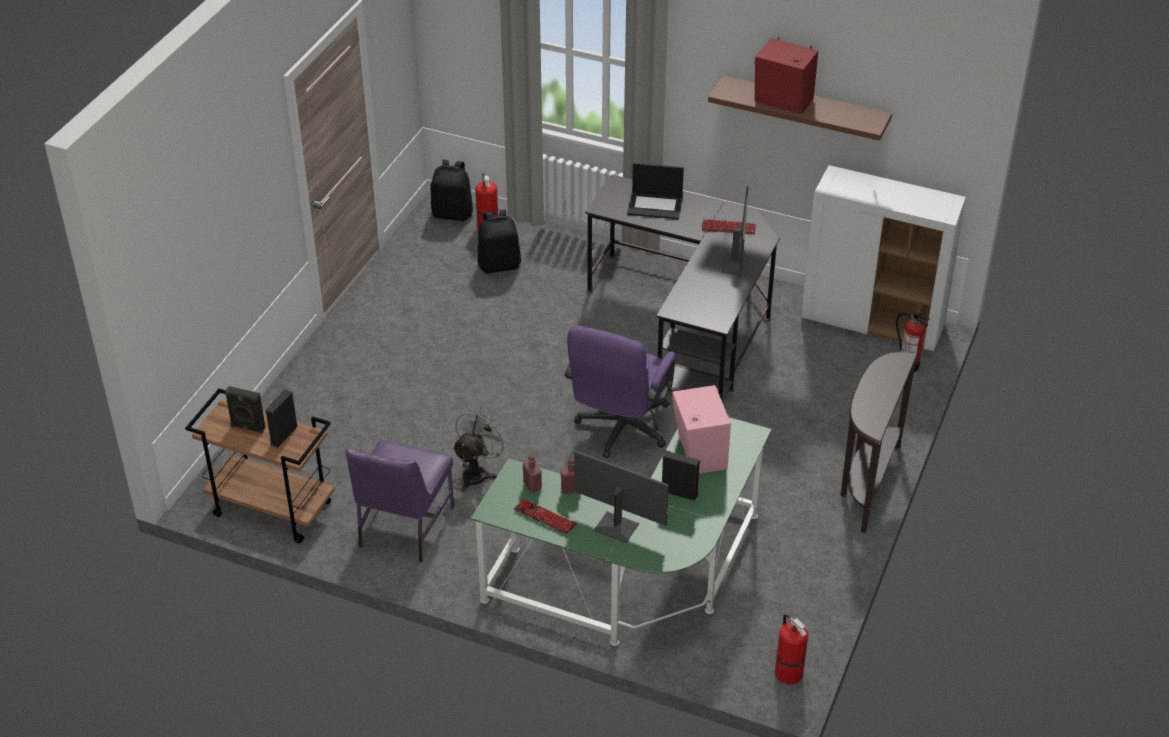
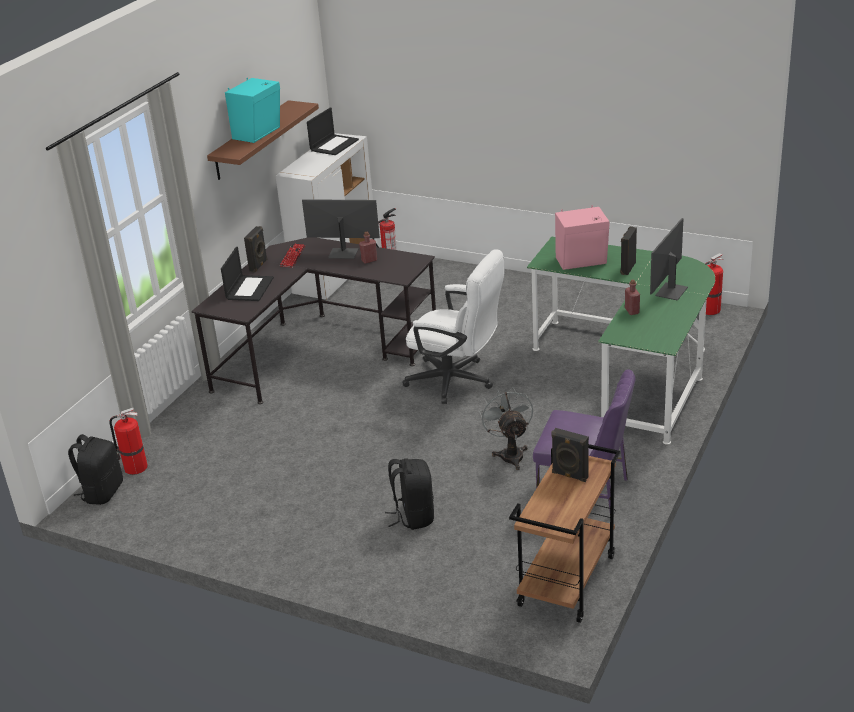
camera: 85 degrees left, 10 degrees down
(247, 428) = (560, 500): black speaker -> black speaker (259, 266)
(478, 473) = (510, 453): grey fan -> grey fan turned 45 degrees clockwise
(499, 265) = (203, 456): black backpack -> black backpack (413, 516)
(532, 486) = (631, 328): red bottle -> red bottle (369, 260)
(545, 517) = (667, 321): keyboard -> none
(620, 431) = (457, 381): purple office chair -> white office chair
(783, 101) = (259, 133): red speaker -> turquoise speaker
(866, 483) = (518, 279): brown console table -> none
(923, 201) = (334, 145): none -> laptop

